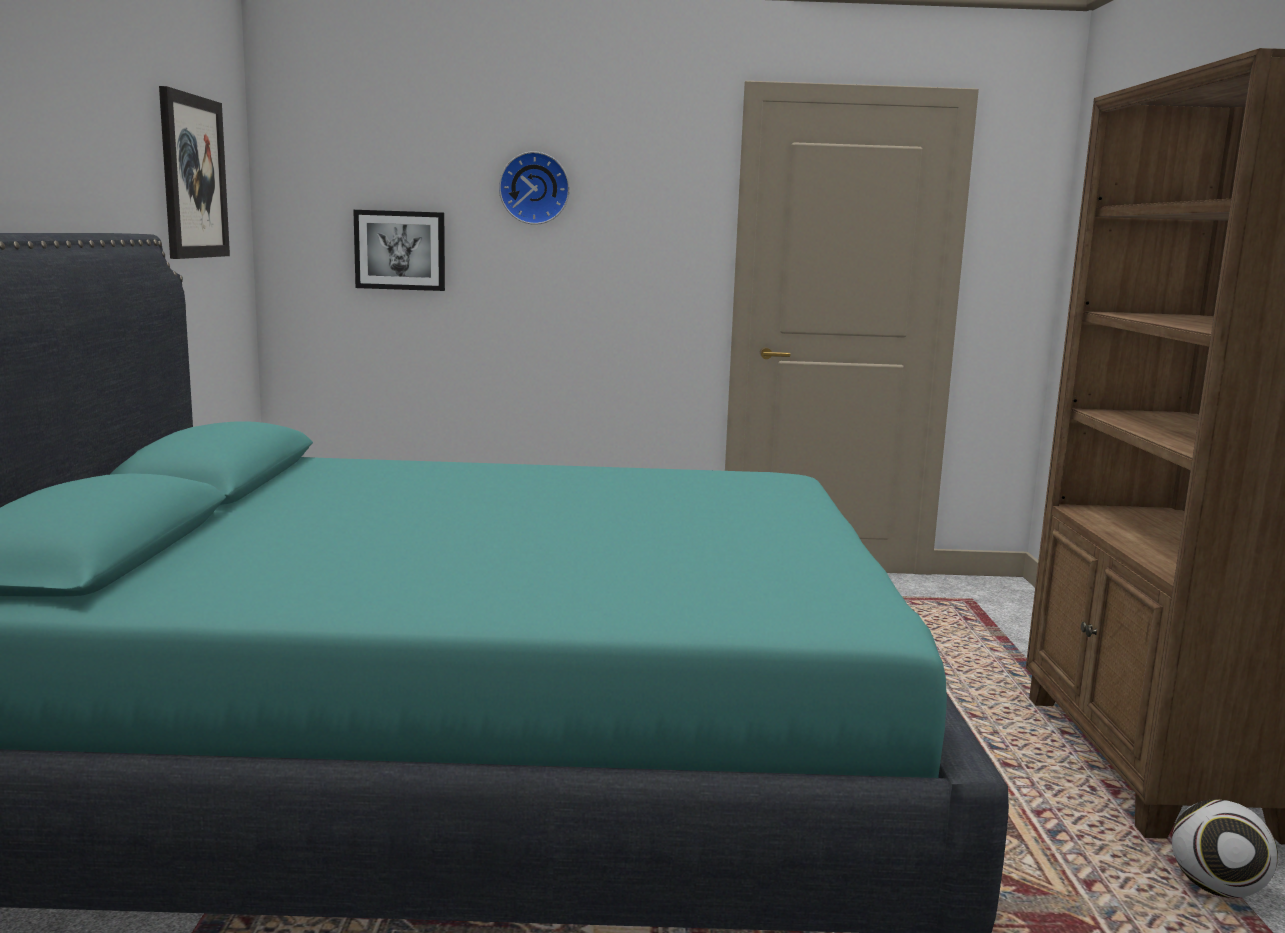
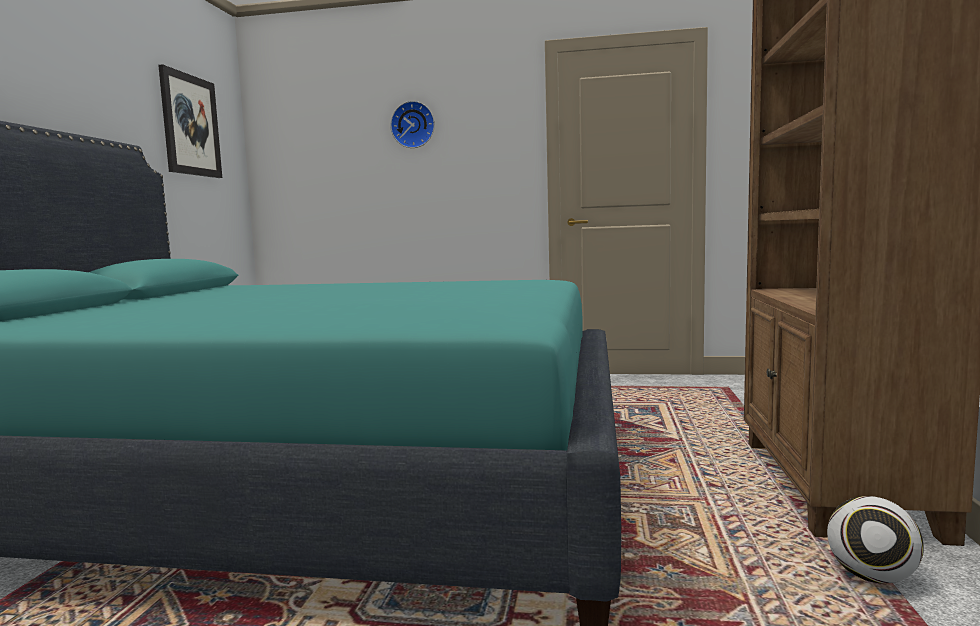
camera: 10 degrees right, 5 degrees down
(400, 250) = (333, 172): picture -> none

